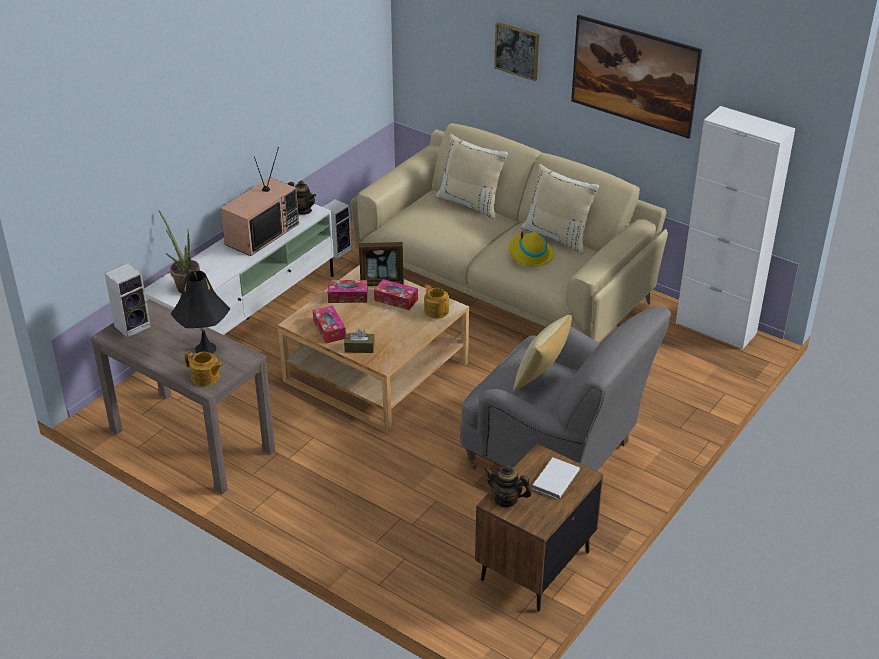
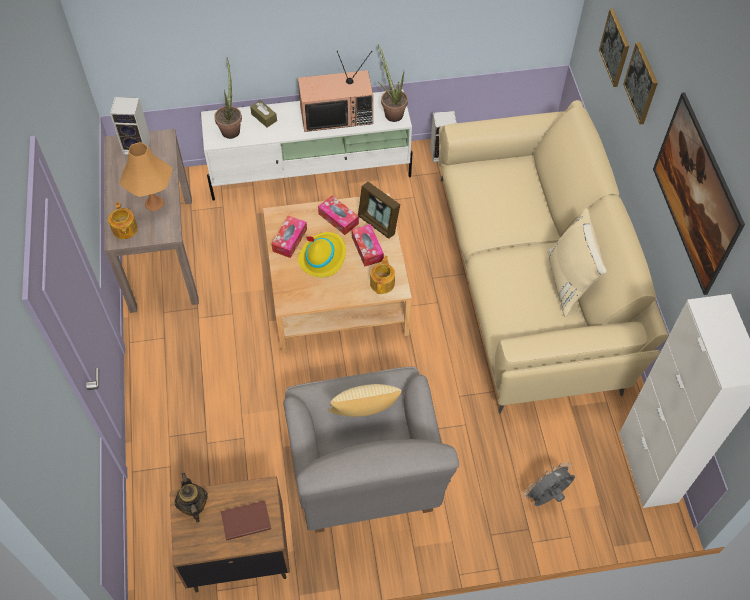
camera: 45 degrees right, 20 degrees up
(205, 348) = (154, 203): black table lamp -> orange table lamp
(303, 210) = (391, 112): teapot -> potted plant
(359, 348) = (288, 274): brown tissue box -> brown tissue box (264, 117)
(464, 52) = (615, 48): none -> picture
(471, 203) = (541, 194): beige pillow -> none
(530, 254) = (520, 283): yellow hat -> yellow hat (322, 257)
(554, 480) = (245, 520): white book -> brown book
(683, 384) = (547, 497): none -> grey fan

